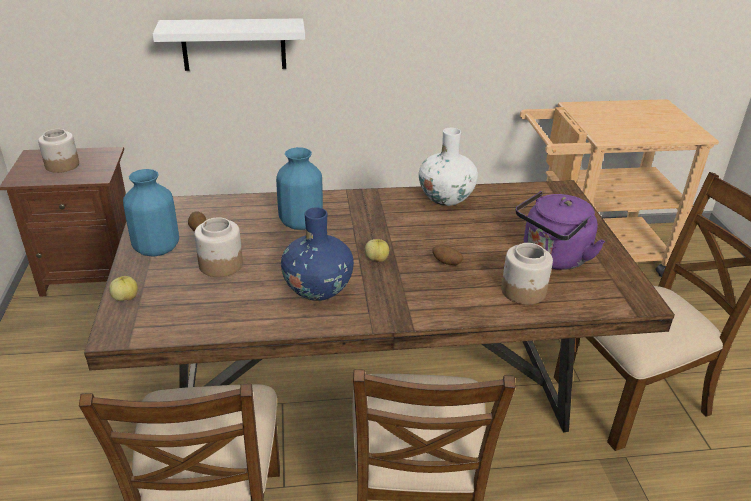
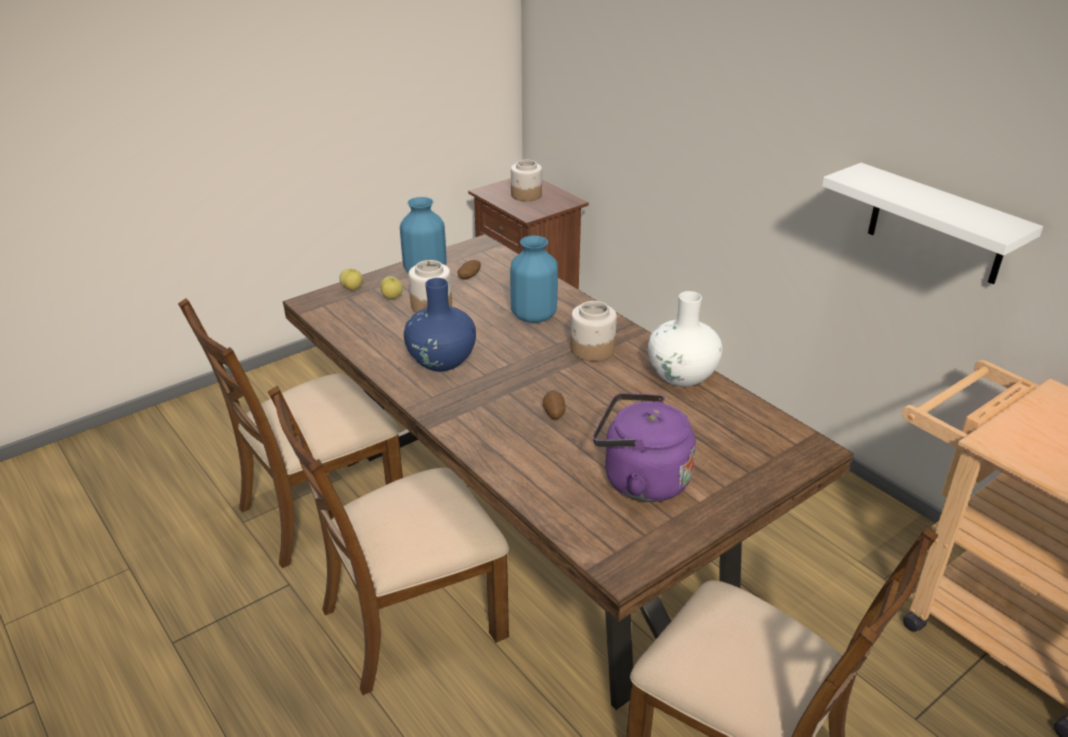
camera: 60 degrees right, 0 degrees up
(234, 44) = (690, 135): white shelf -> white shelf (937, 225)
(376, 259) = (517, 373): apple -> apple (392, 297)
(523, 291) = (553, 476): jar -> jar (592, 350)

